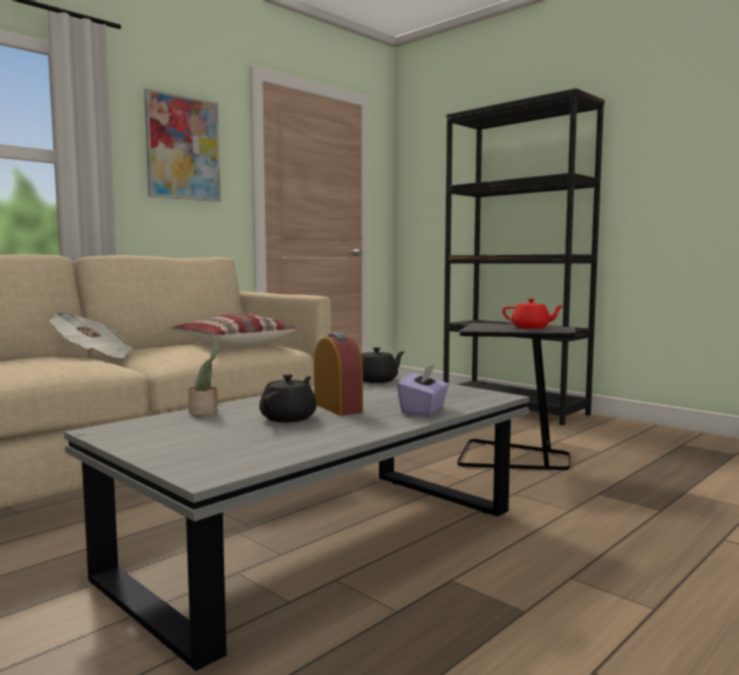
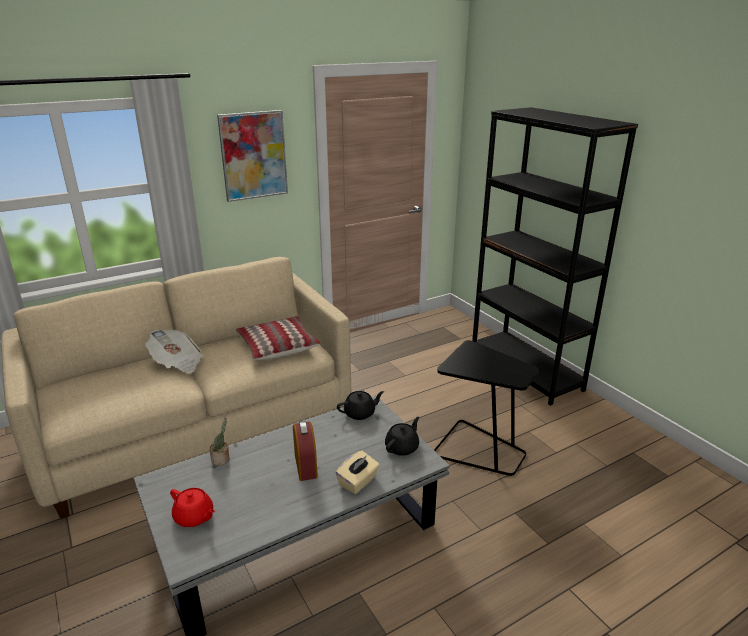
camera: 15 degrees right, 20 degrees up
(289, 418) = (267, 479): black teapot -> black teapot (402, 447)
(424, 411) = (358, 482): purple tissue box -> beige tissue box
(531, 327) = (500, 367): red teapot -> red teapot (194, 517)

